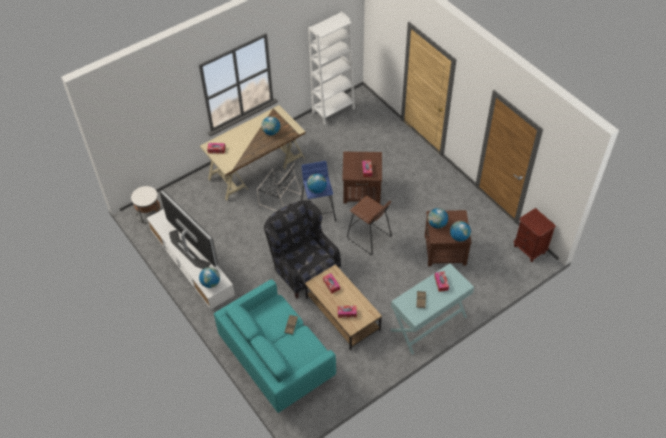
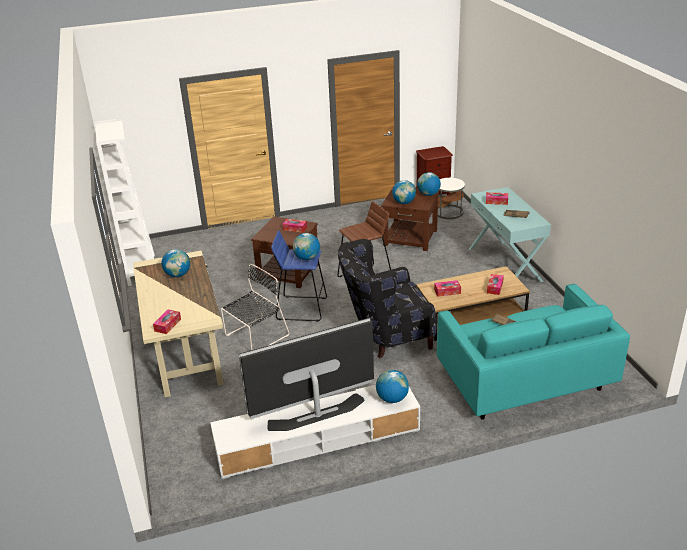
camera: 70 degrees left, 20 degrees down
(149, 213) = (185, 476): white side table -> white side table (449, 212)

